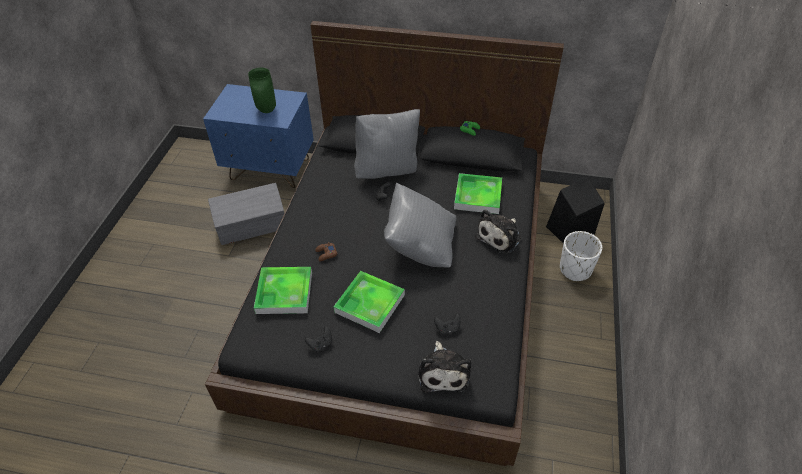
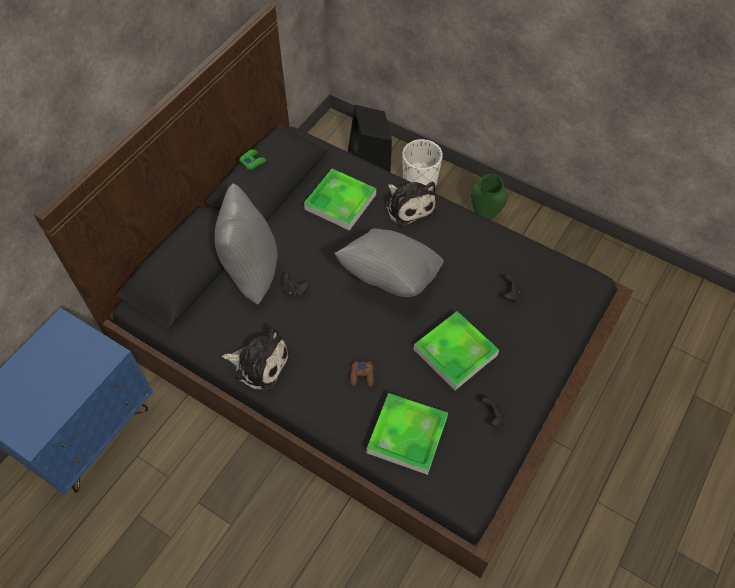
camera: 70 degrees left, 10 degrees up
(253, 227) = (193, 481): grey storage box -> none
(267, 110) = (70, 367): green vase -> green vase (485, 215)
(443, 372) = (560, 315): plush toy -> plush toy (259, 364)

